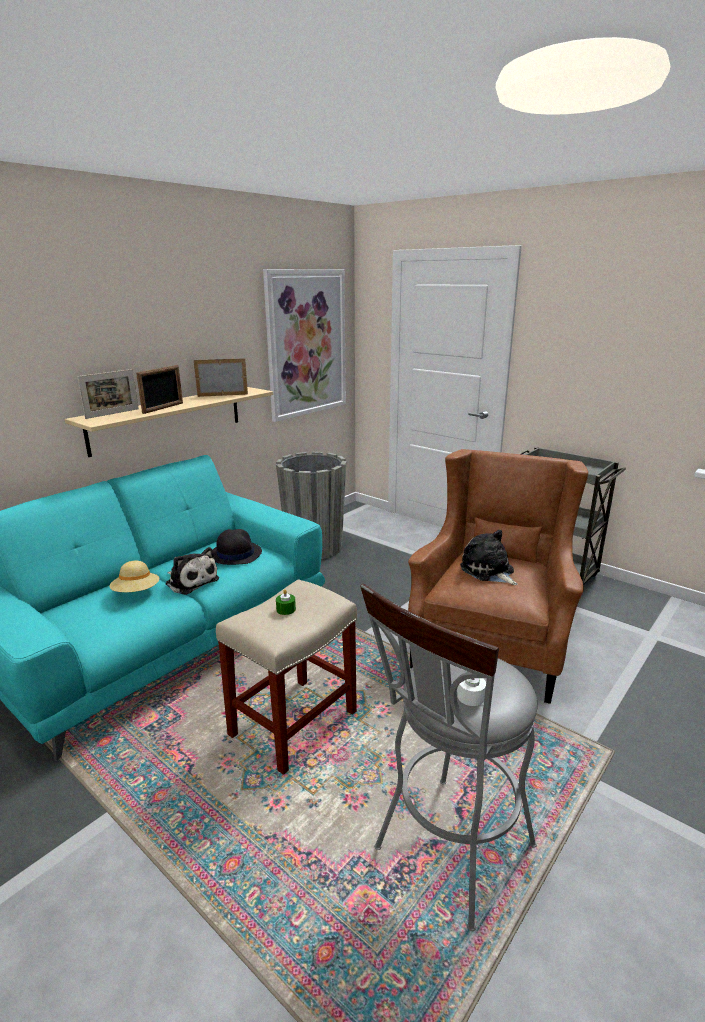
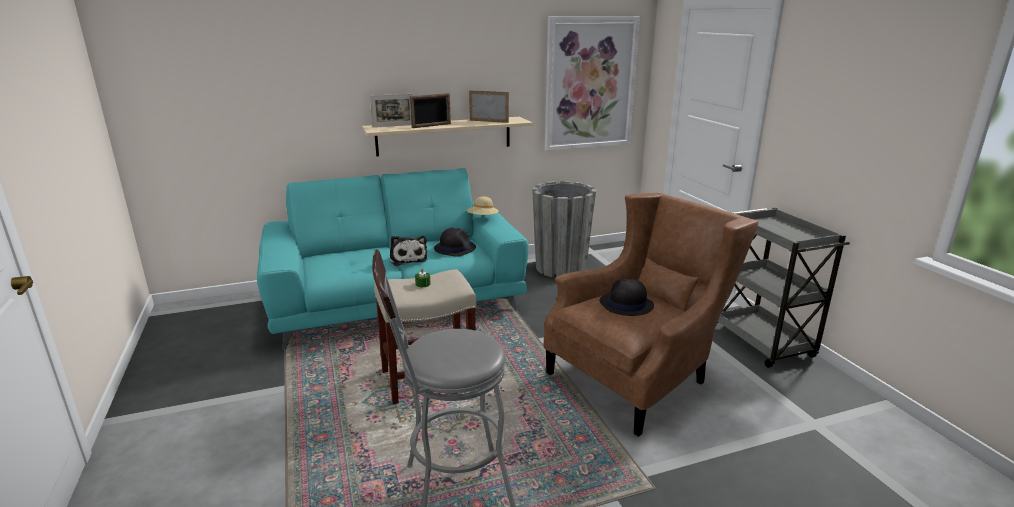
camera: 30 degrees right, 0 degrees up
(136, 592) = (368, 257): beige hat -> beige hat (483, 218)
(470, 696) = (441, 355): white candle -> none
(488, 571) = (626, 304): plush toy -> black hat

